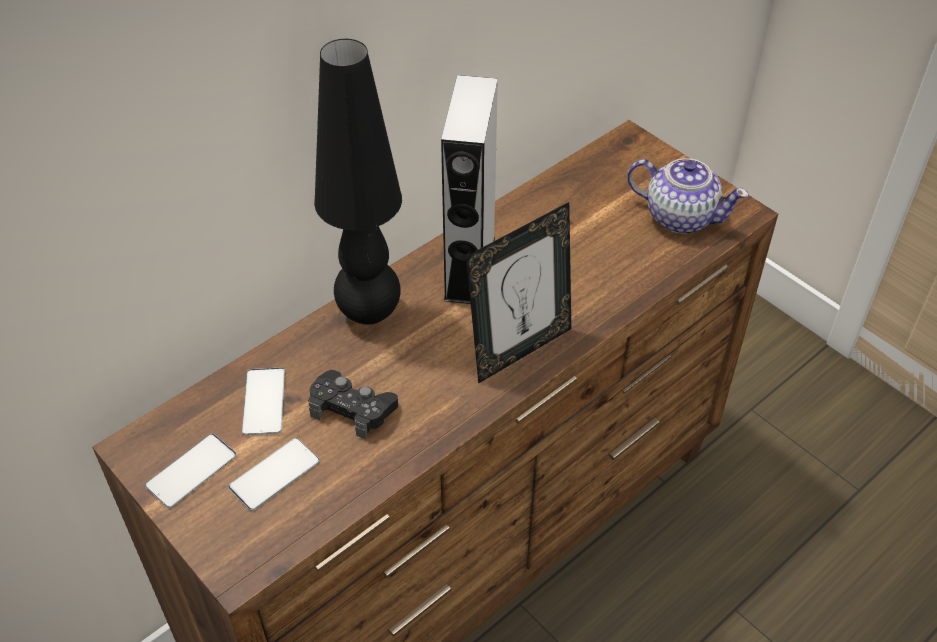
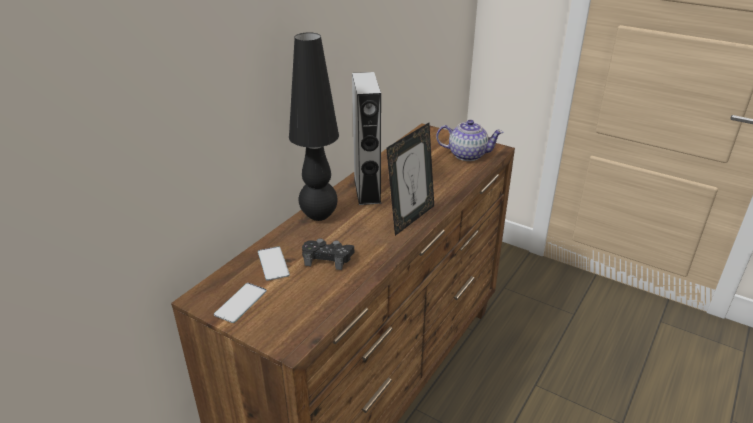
camera: 15 degrees left, 15 degrees down
(274, 474) = (293, 295): phone -> none

